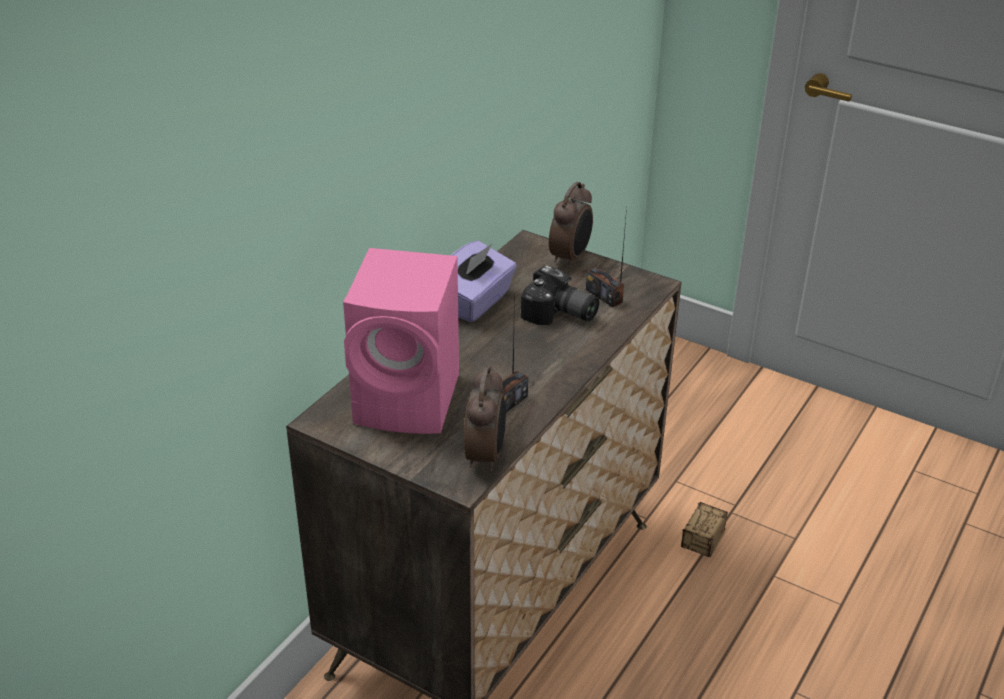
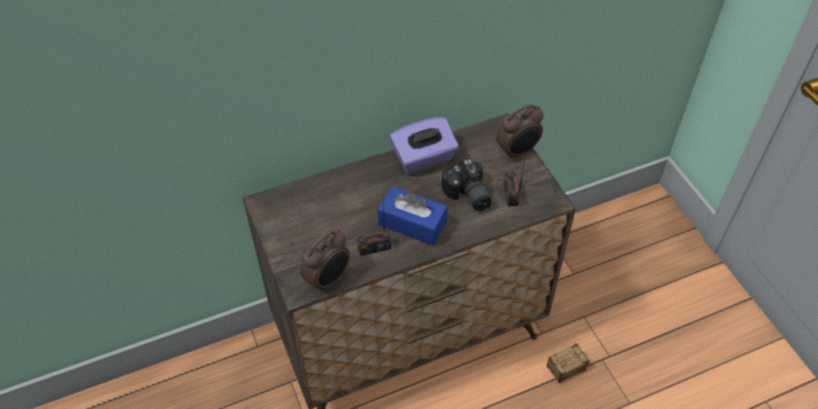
camera: 35 degrees right, 15 degrees up
(411, 400) = (322, 216): pink speaker -> none
(526, 364) = (412, 224): none -> blue tissue box

